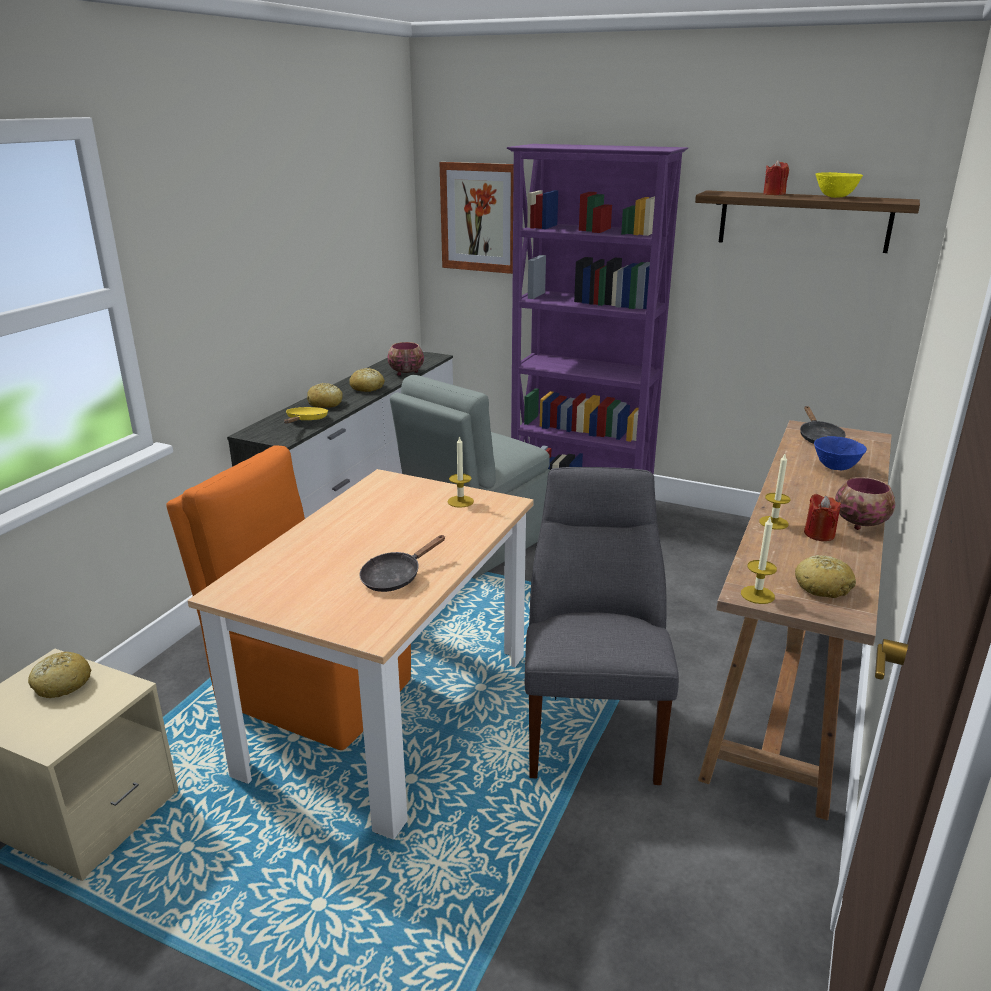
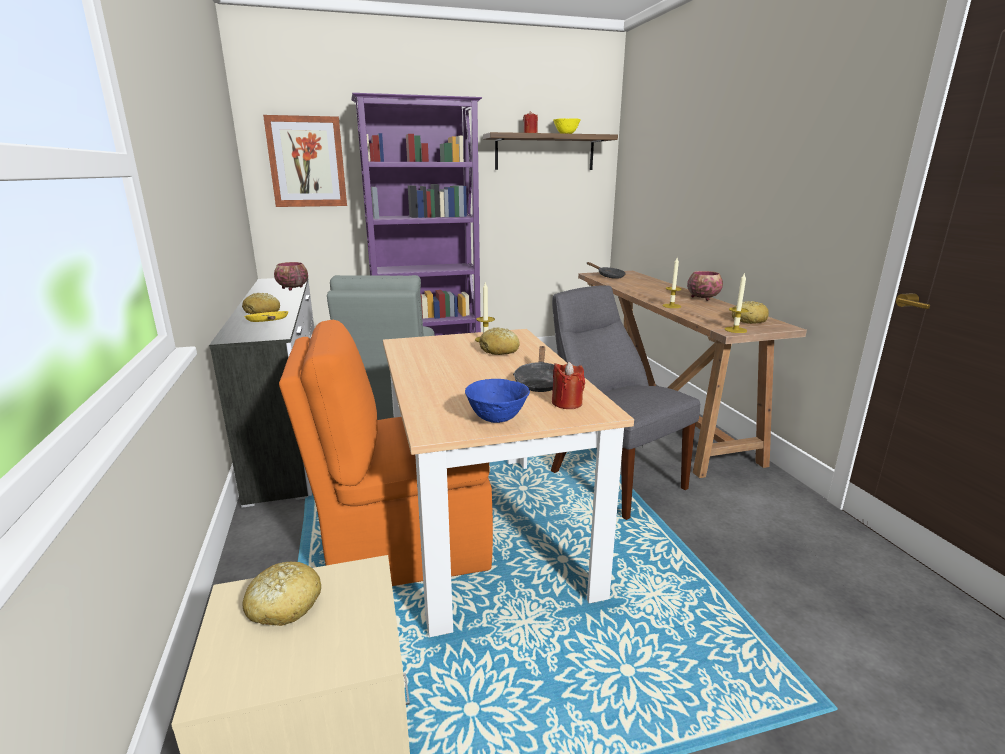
camera: 40 degrees left, 5 degrees down
(367, 388) = (279, 299): bread -> bread (499, 350)
(819, 534) = (698, 305): red candle -> red candle (567, 403)
(835, 468) = (643, 284): blue bowl -> blue bowl (497, 419)

